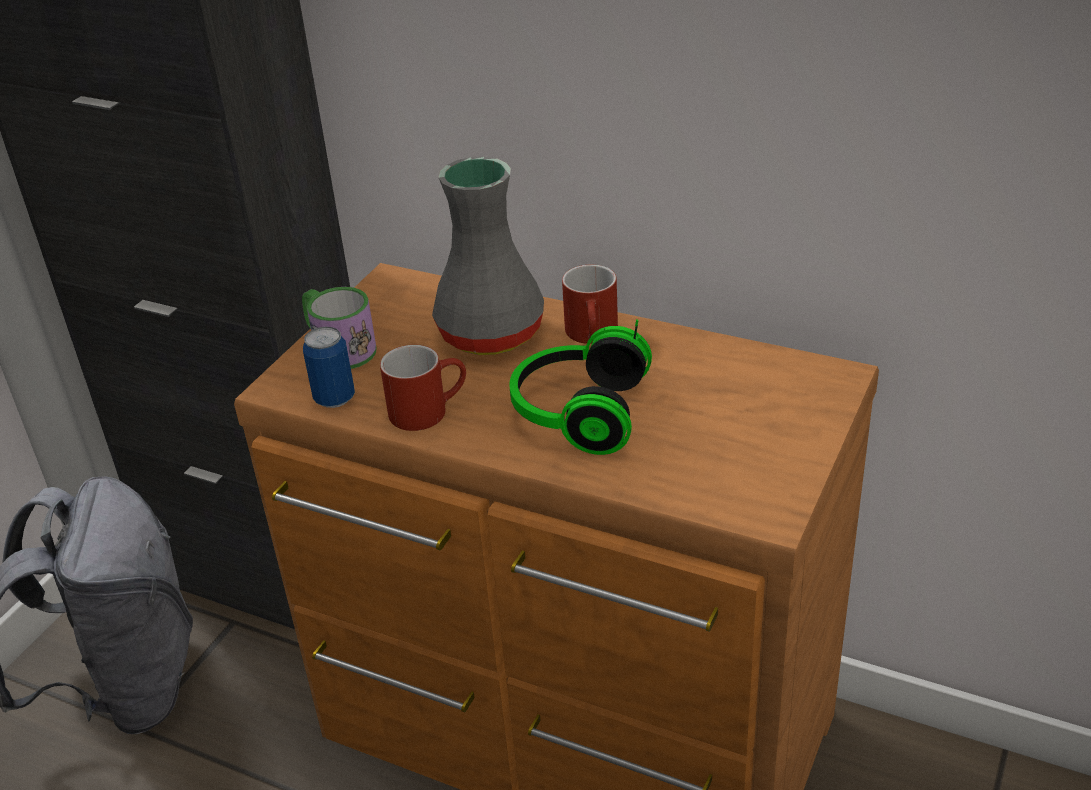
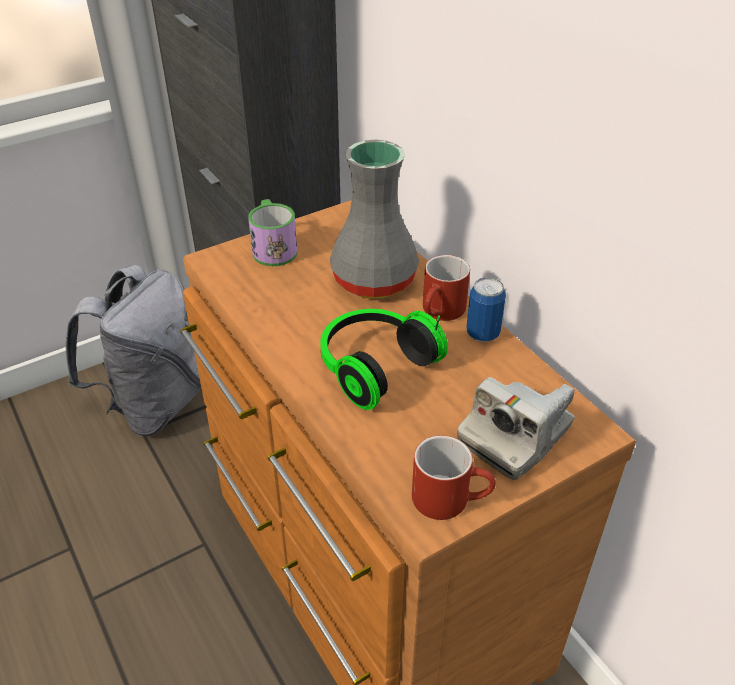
camera: 30 degrees right, 5 degrees up
(334, 398) = (237, 282): can -> can (482, 334)
(428, 409) = (283, 317): red mug -> red mug (451, 498)
(774, 410) = (515, 436): none -> camera

